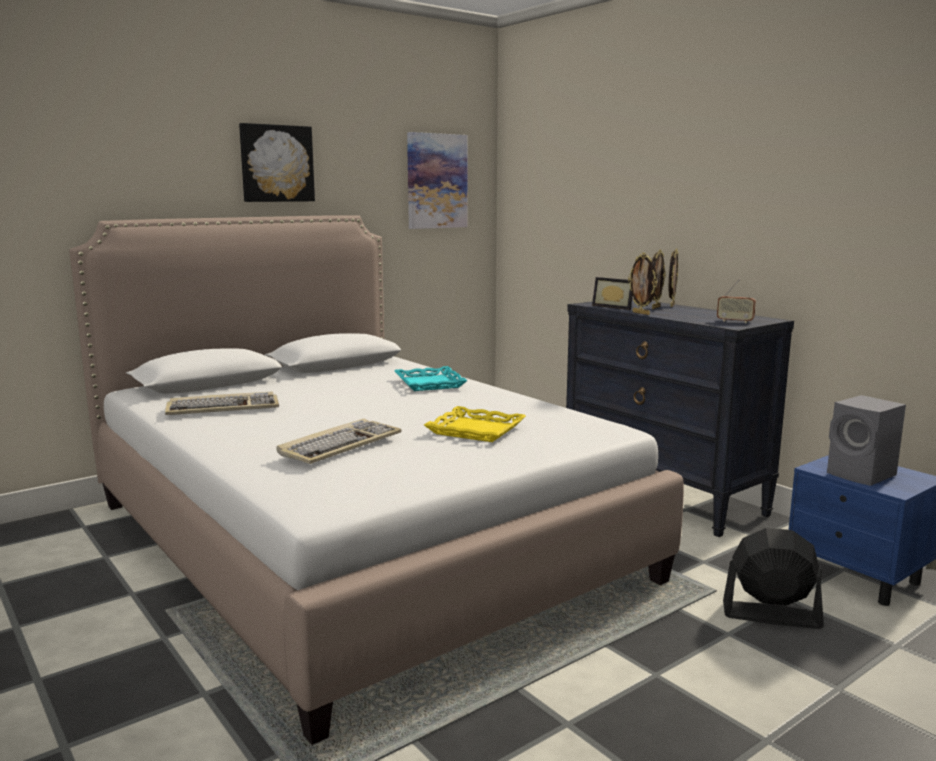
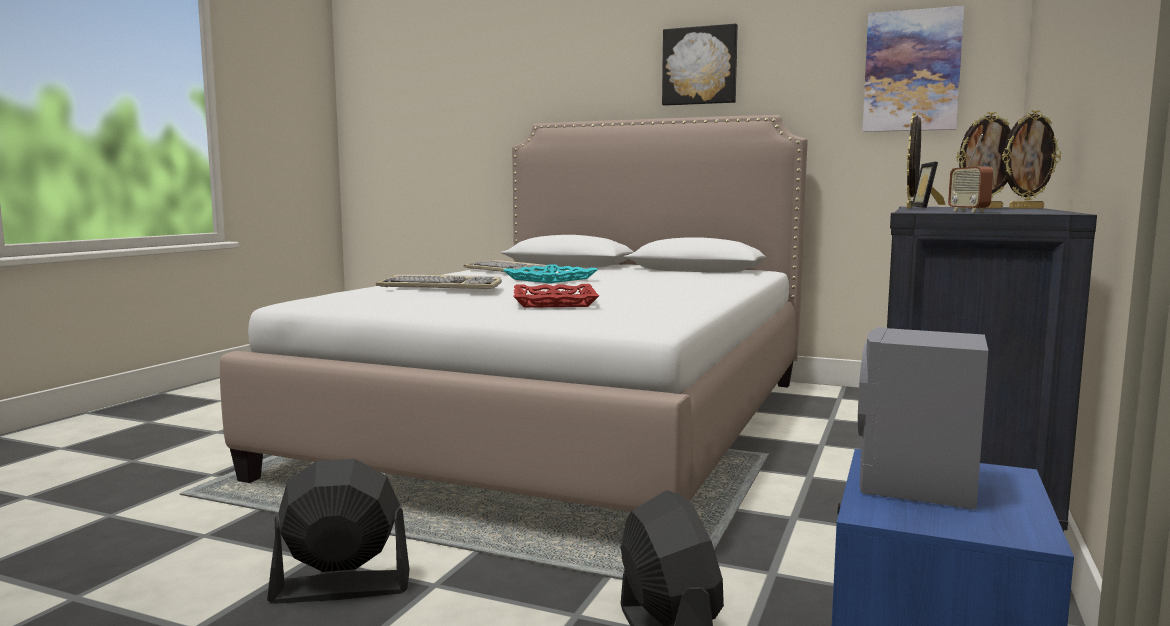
camera: 60 degrees right, 5 degrees down
(429, 383) = (691, 284): turquoise tray -> turquoise tray (550, 279)
(476, 430) = (555, 302): yellow tray -> red tray
(636, 717) = (340, 587): none -> black fan

